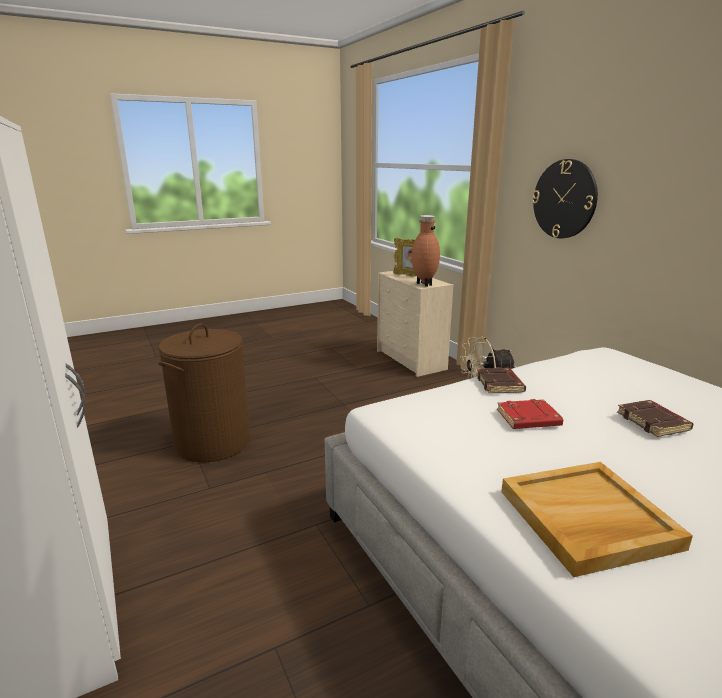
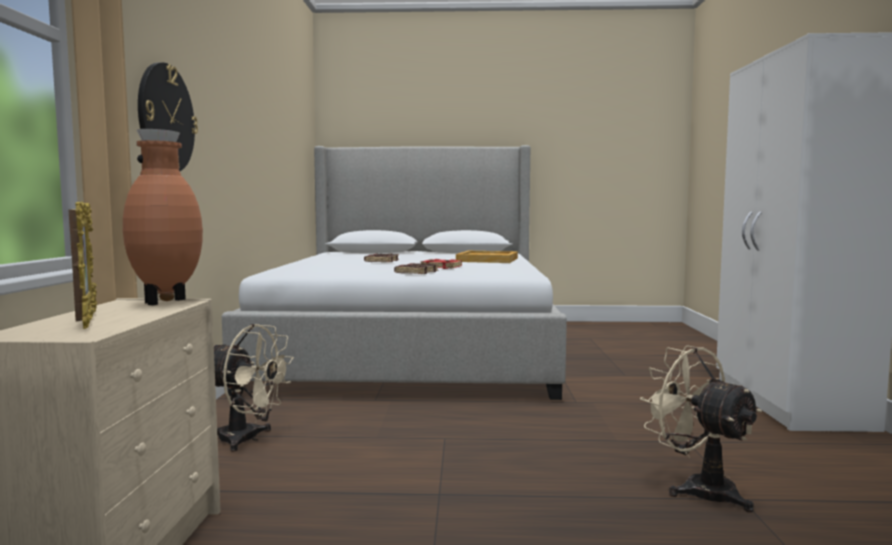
camera: 150 degrees left, 15 degrees down
(213, 442) = (698, 488): brown laundry basket -> beige fan

